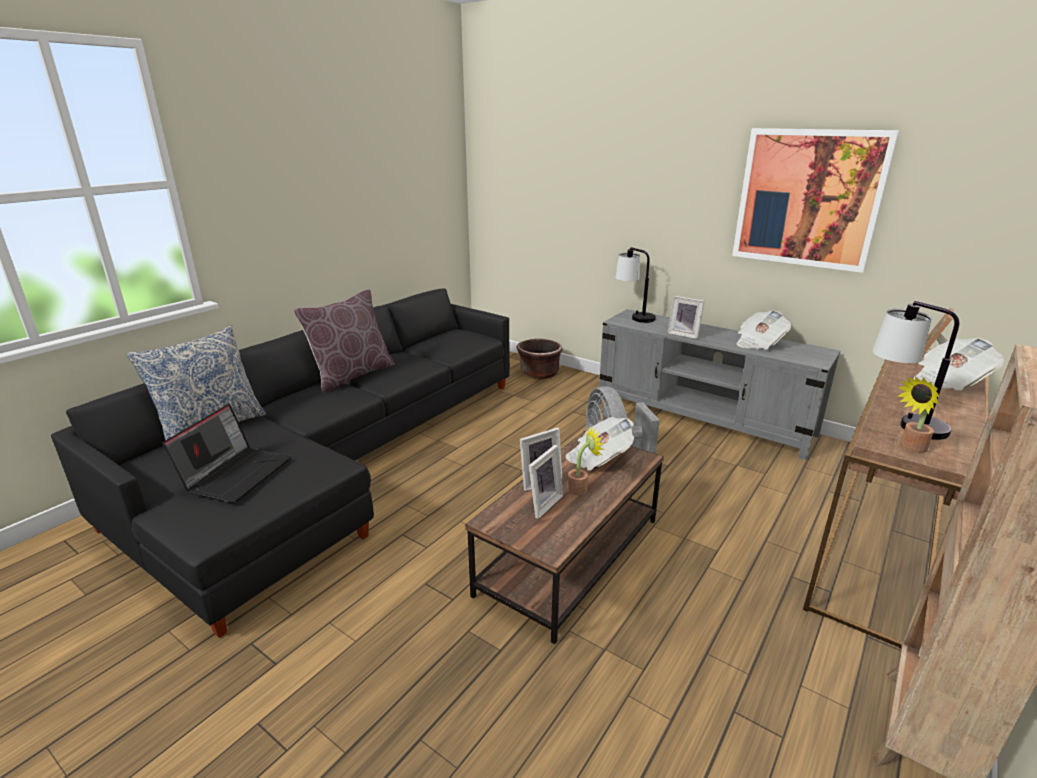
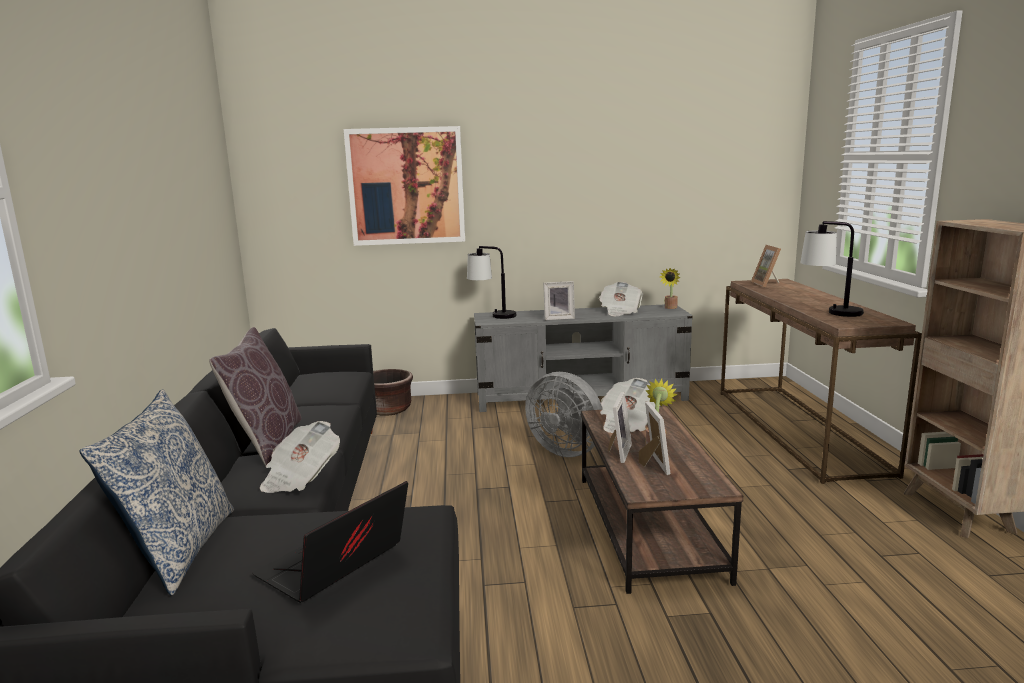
camera: 40 degrees left, 10 degrees down
(237, 473) = (334, 566): laptop -> laptop turned 120 degrees counterclockwise
(808, 199) = (626, 182): picture -> picture (406, 186)
(910, 448) = (861, 322): potted plant -> potted plant (670, 308)
(949, 381) = (800, 291): newspaper -> newspaper (300, 477)

